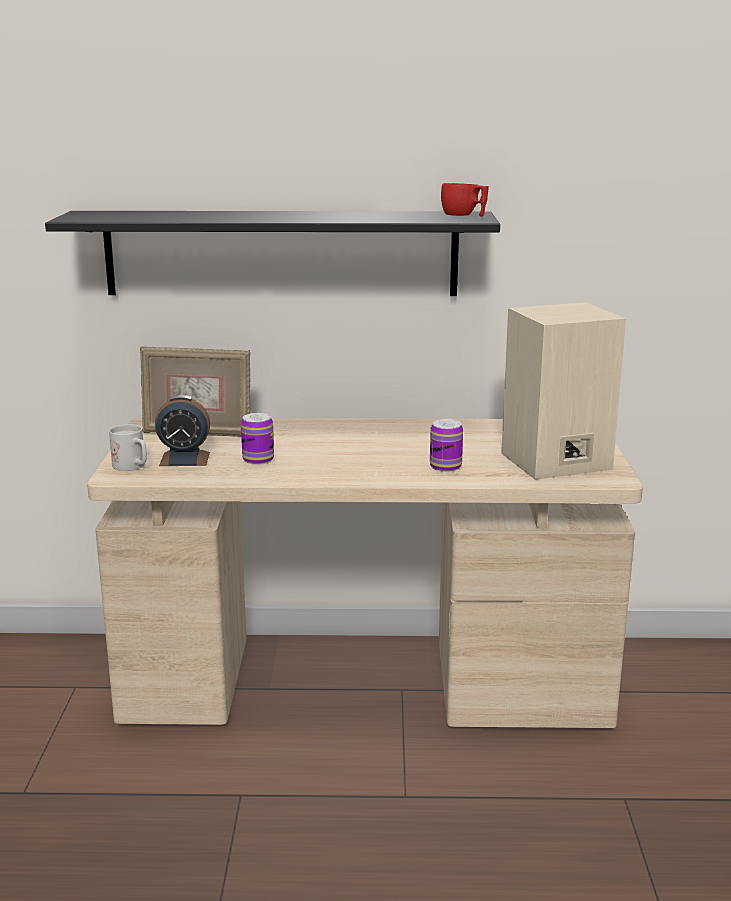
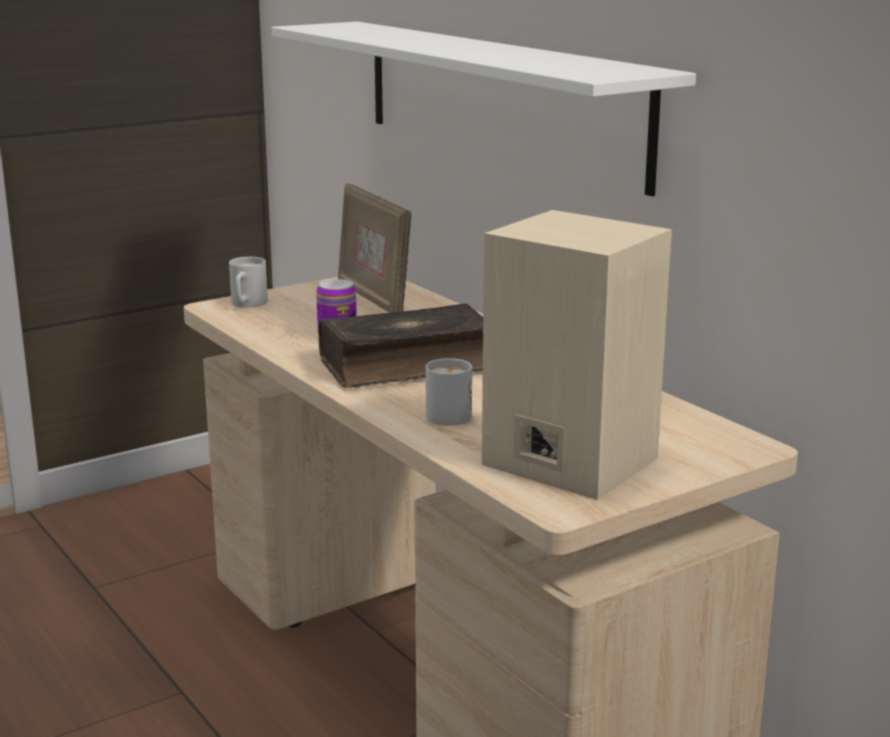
camera: 55 degrees right, 0 degrees up
(184, 459) = (294, 314): alarm clock -> none
(281, 253) = (498, 99): black shelf -> white shelf
(347, 456) = (406, 365): none -> book
(445, 466) = (449, 413): can -> white mug
(464, 216) = (615, 71): red cup -> none

